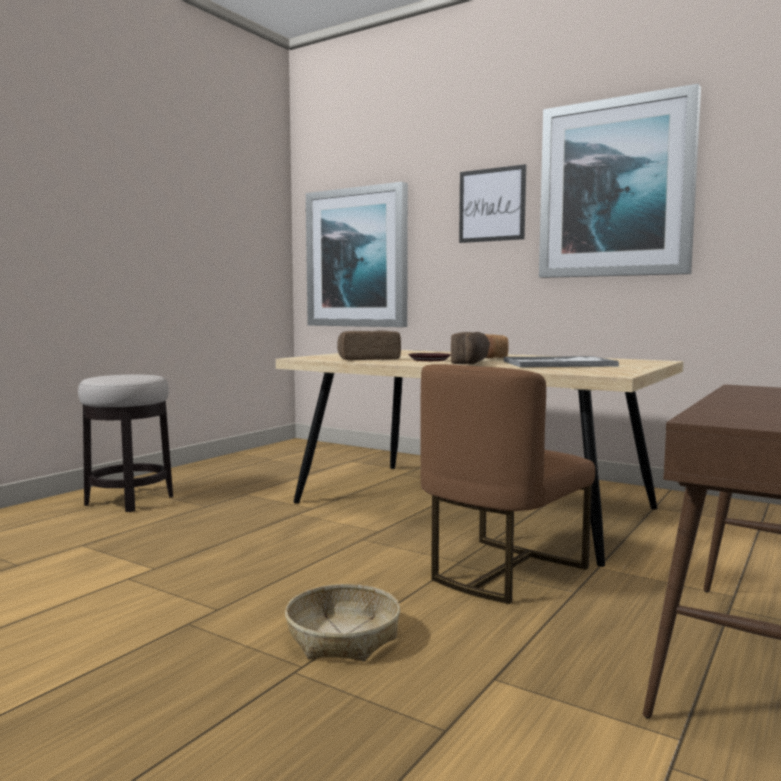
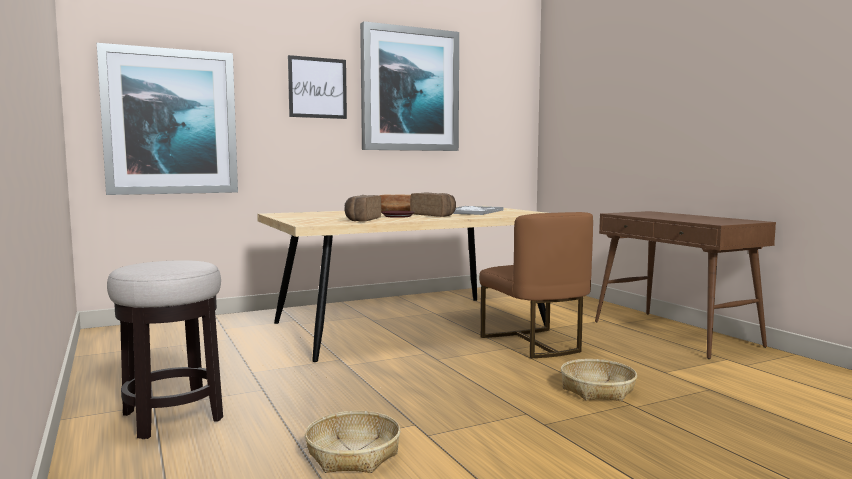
camera: 60 degrees left, 0 degrees up
(73, 562) = (352, 454): none -> basket

